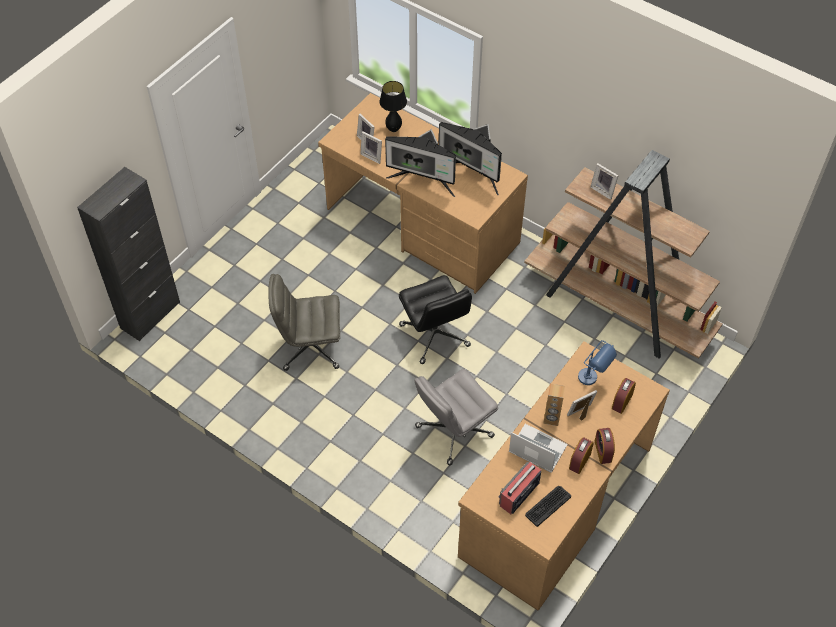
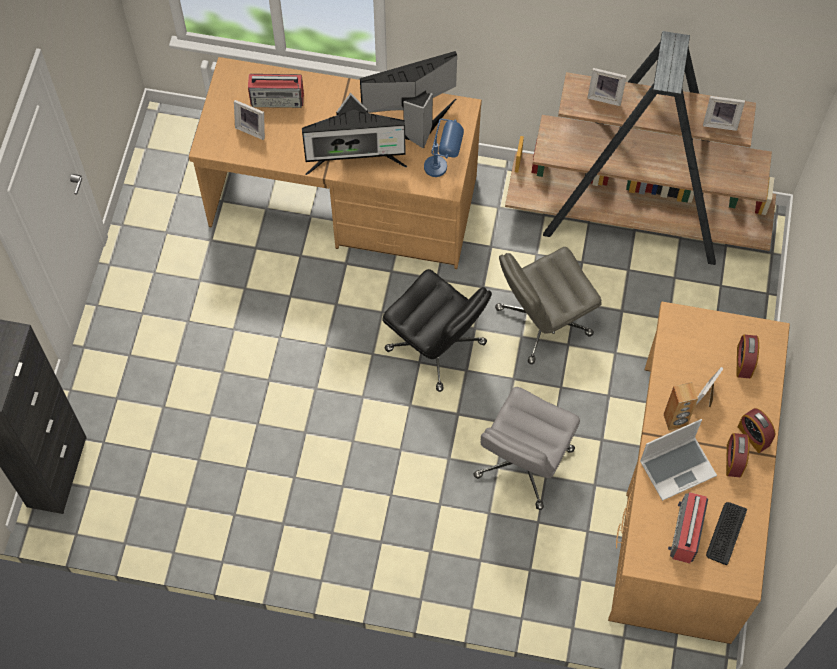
camera: 25 degrees left, 10 degrees up
(310, 347) = (290, 428): grey office chair -> grey office chair (542, 322)
(372, 156) = (271, 149): picture frame -> picture frame (720, 122)
(393, 129) = (278, 99): black table lamp -> radio
(473, 173) = (413, 123): monitor -> monitor turned 150 degrees clockwise
(536, 449) = (677, 467): laptop -> laptop turned 150 degrees clockwise
(593, 380) = (698, 348): blue table lamp -> blue table lamp (443, 168)

